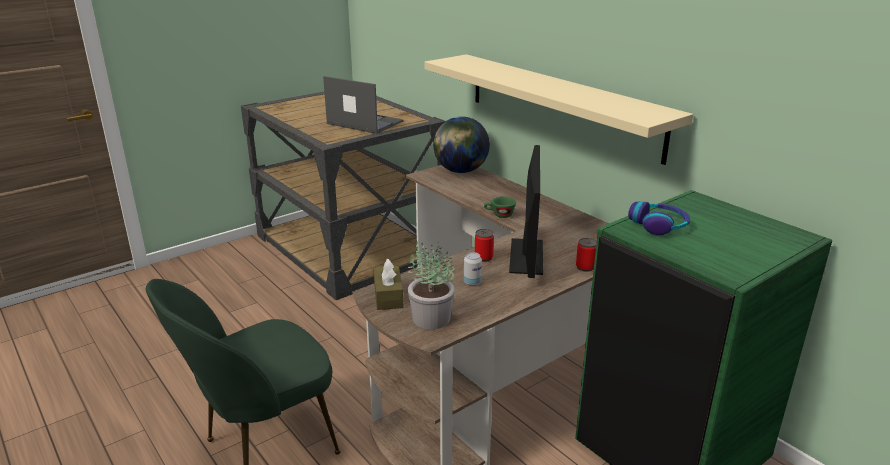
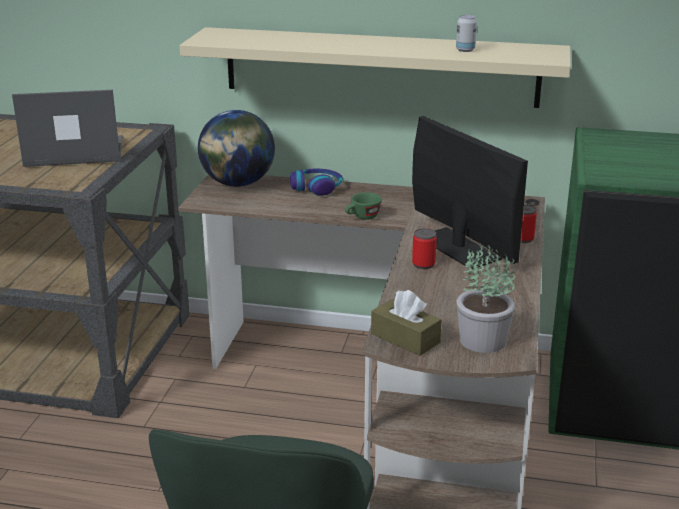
camera: 40 degrees left, 0 degrees up
(472, 282) = (456, 291): can -> can (465, 50)
(659, 225) = (616, 165): headphones -> headphones (317, 188)

